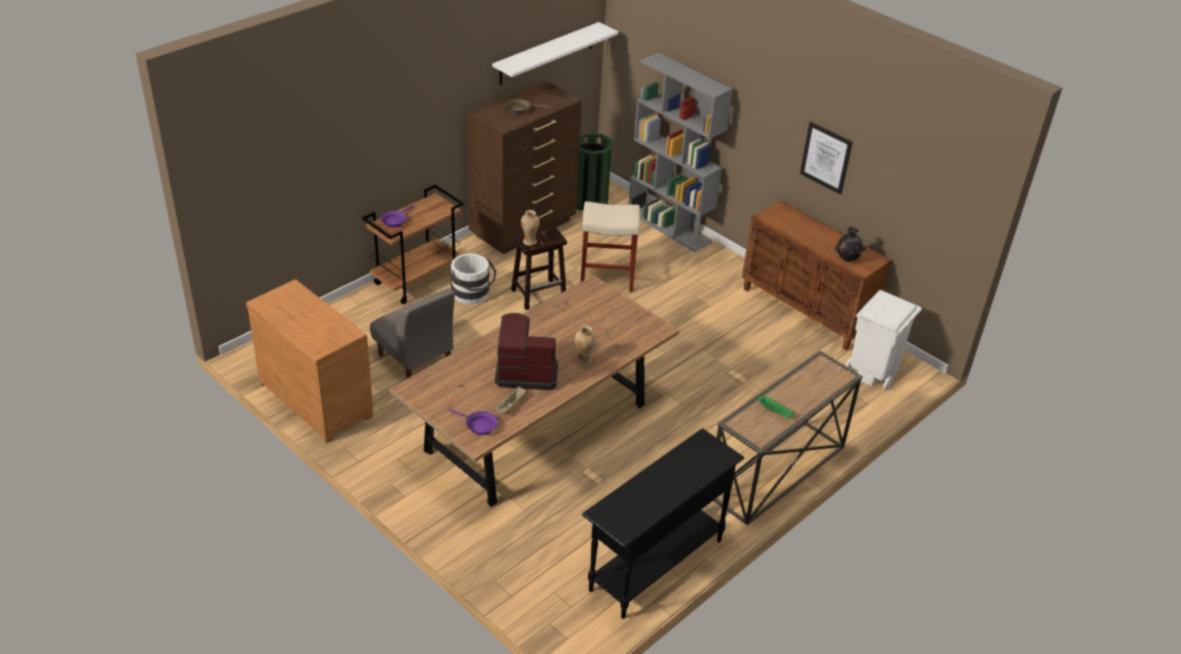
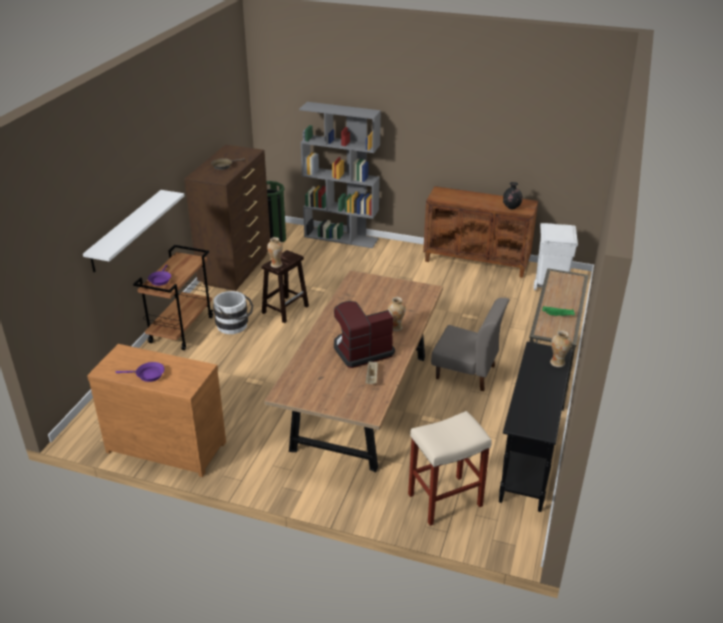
camera: 25 degrees left, 5 degrees down
(415, 360) = (226, 387): grey chair -> grey chair (466, 372)
(479, 425) = (361, 401): purple frying pan -> purple frying pan (148, 375)
(546, 53) = (222, 121): white shelf -> white shelf (126, 230)
(606, 279) = (325, 284): beige stool -> beige stool (444, 500)
(711, 465) = (557, 363): none -> vase
(826, 157) = (470, 140): picture -> none

